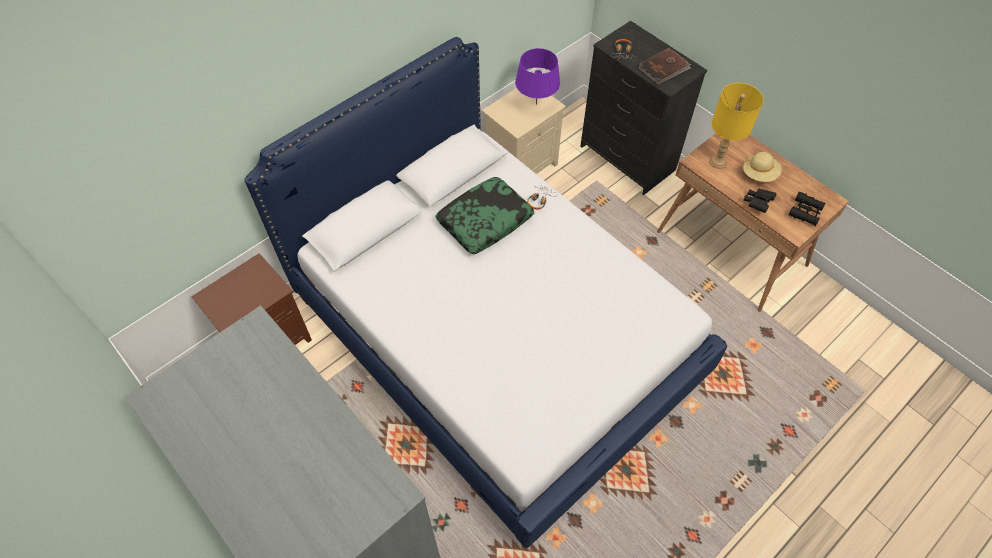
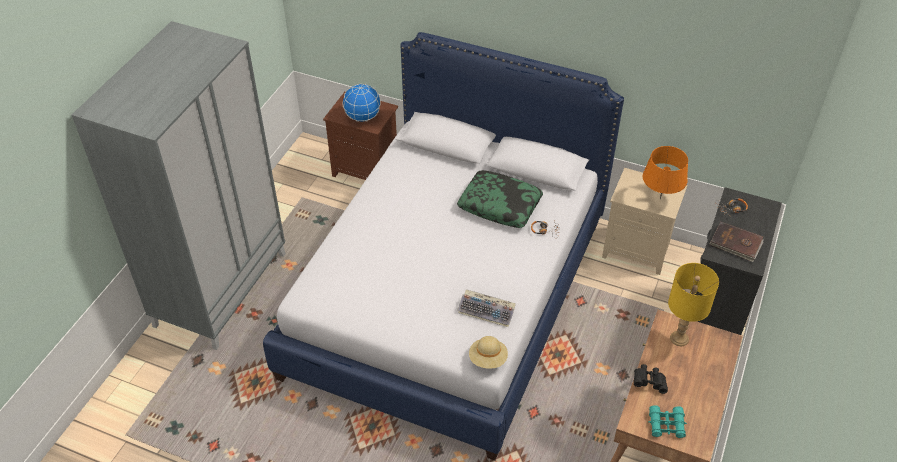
camera: 65 degrees right, 10 degrees down
(253, 294) = (363, 117): none -> globe
(536, 104) = (660, 199): purple table lamp -> orange table lamp
(621, 288) = (487, 311): none -> keyboard
(759, 174) = (688, 375): beige hat -> beige hat (488, 359)
(805, 212) = (666, 425): black binoculars -> turquoise binoculars

